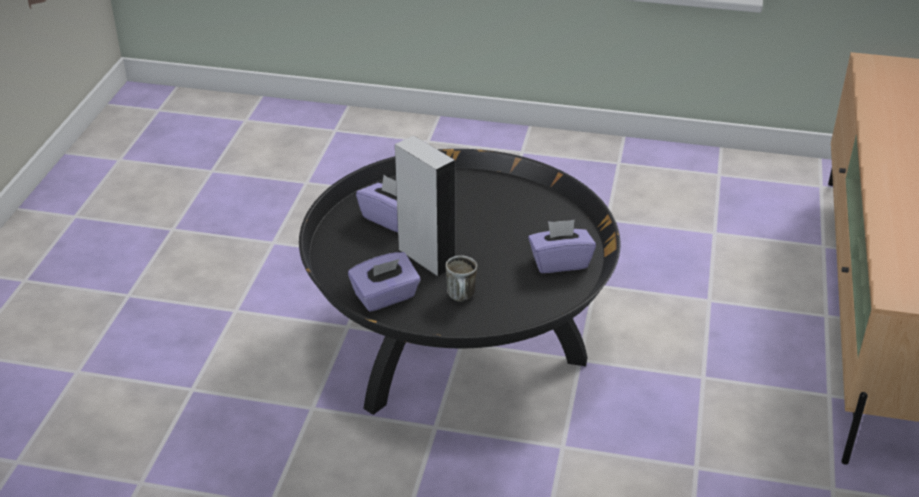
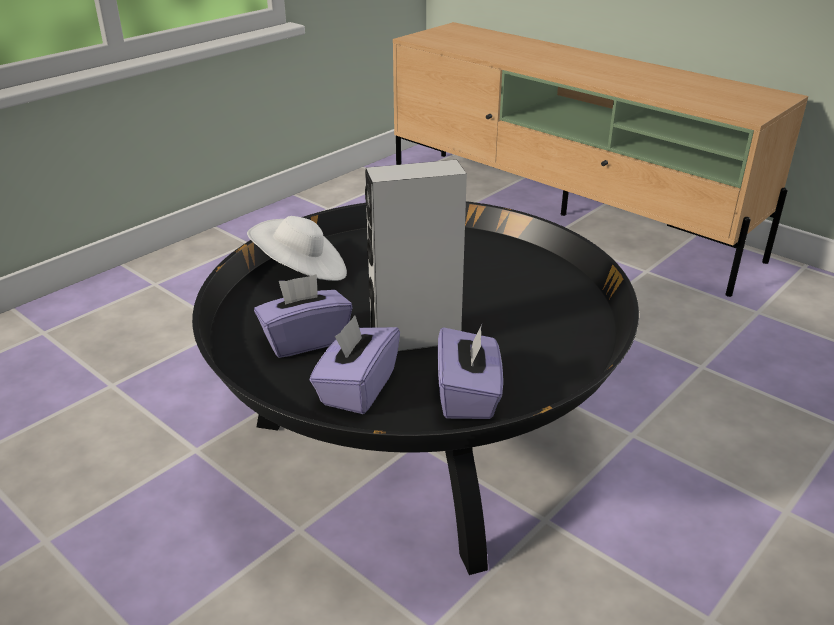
camera: 60 degrees left, 5 degrees down
(462, 186) = (301, 272): none -> white hat
(462, 298) = (518, 339): mug -> none
(560, 262) = (504, 262): purple tissue box -> purple tissue box (357, 388)

